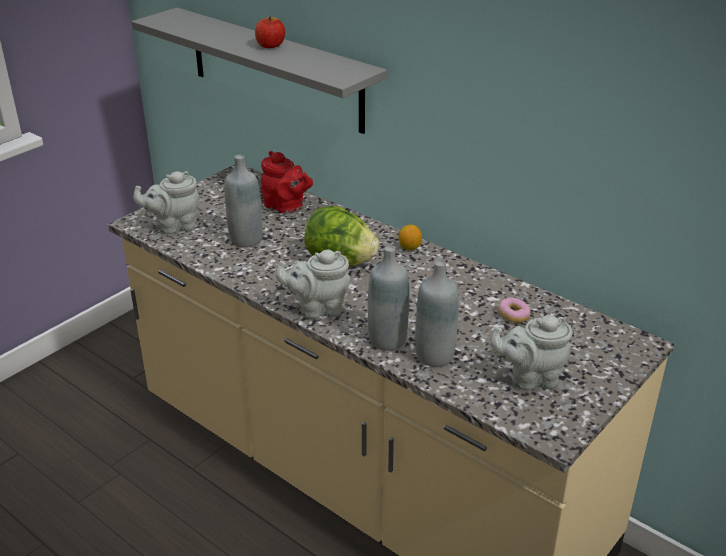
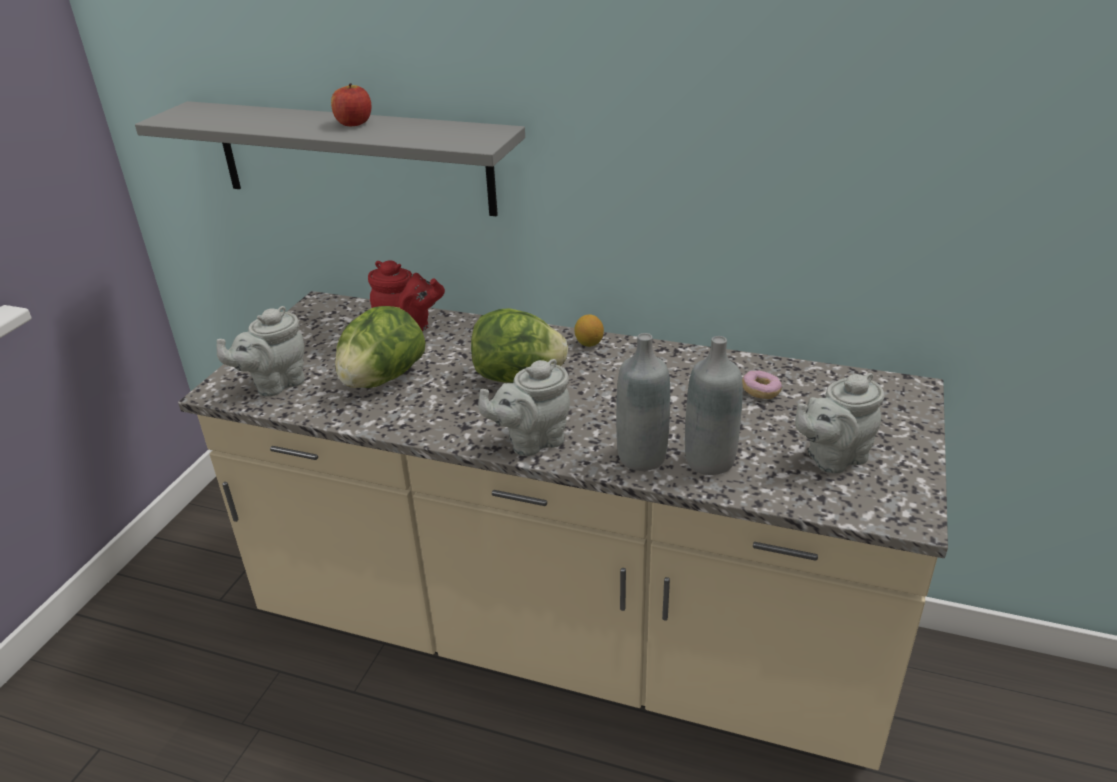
camera: 20 degrees left, 0 degrees up
(246, 240) = (382, 379): grey bottle -> lettuce

